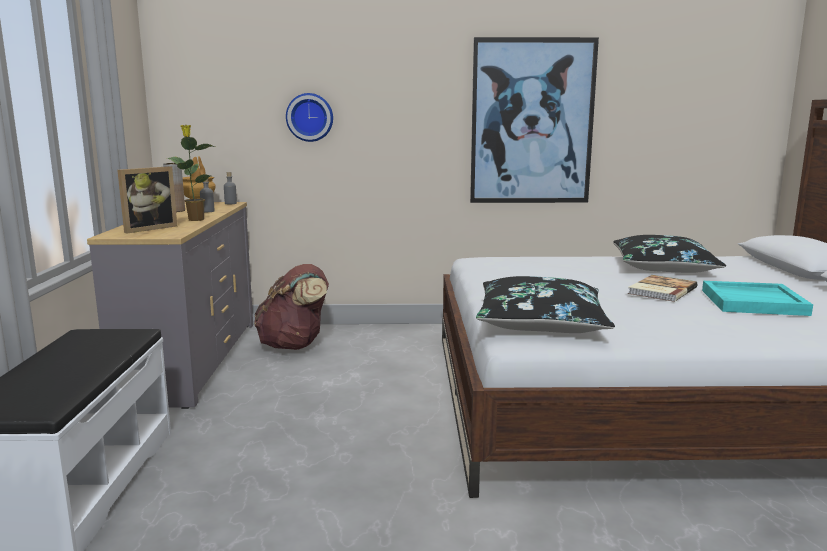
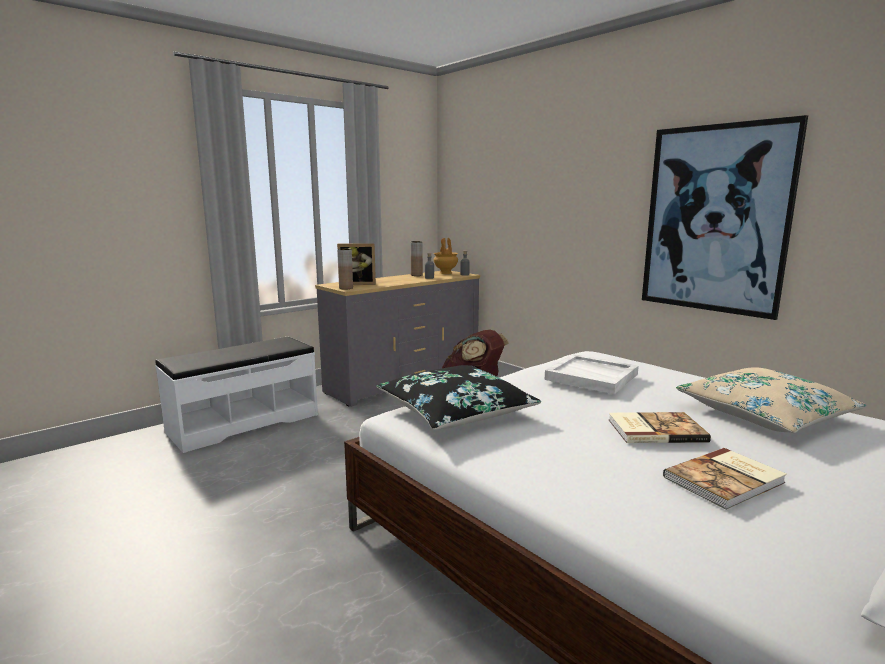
camera: 50 degrees right, 0 degrees up
(161, 235) = (346, 288): none -> brown vase
(195, 219) = (400, 282): potted plant -> none
(310, 117) = (523, 210): wall clock -> none
(538, 271) = (592, 377): none -> white tray
(663, 267) = (764, 414): black pillow -> beige pillow
(753, 302) = (726, 480): turquoise tray -> book

